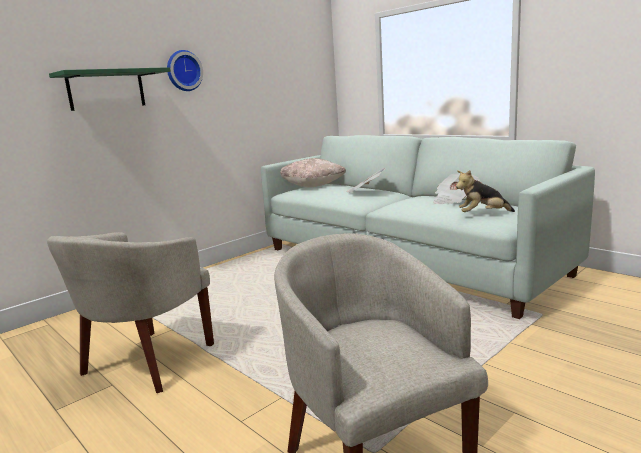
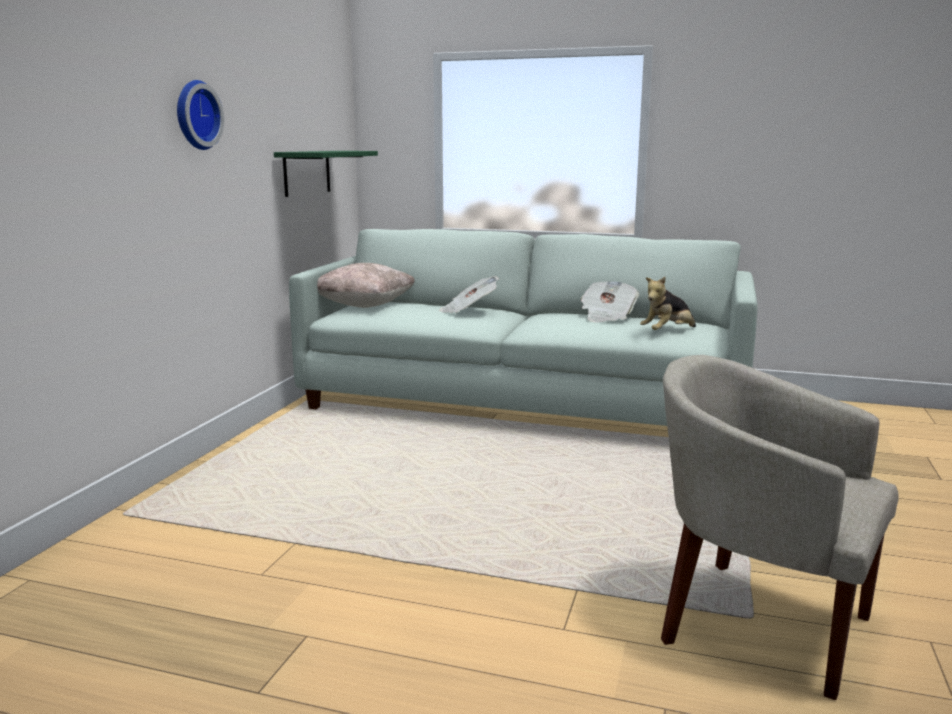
camera: 30 degrees left, 0 degrees up
(106, 90) = (98, 140): green shelf -> green shelf (307, 172)
(147, 362) = (321, 594): beige armchair -> none

